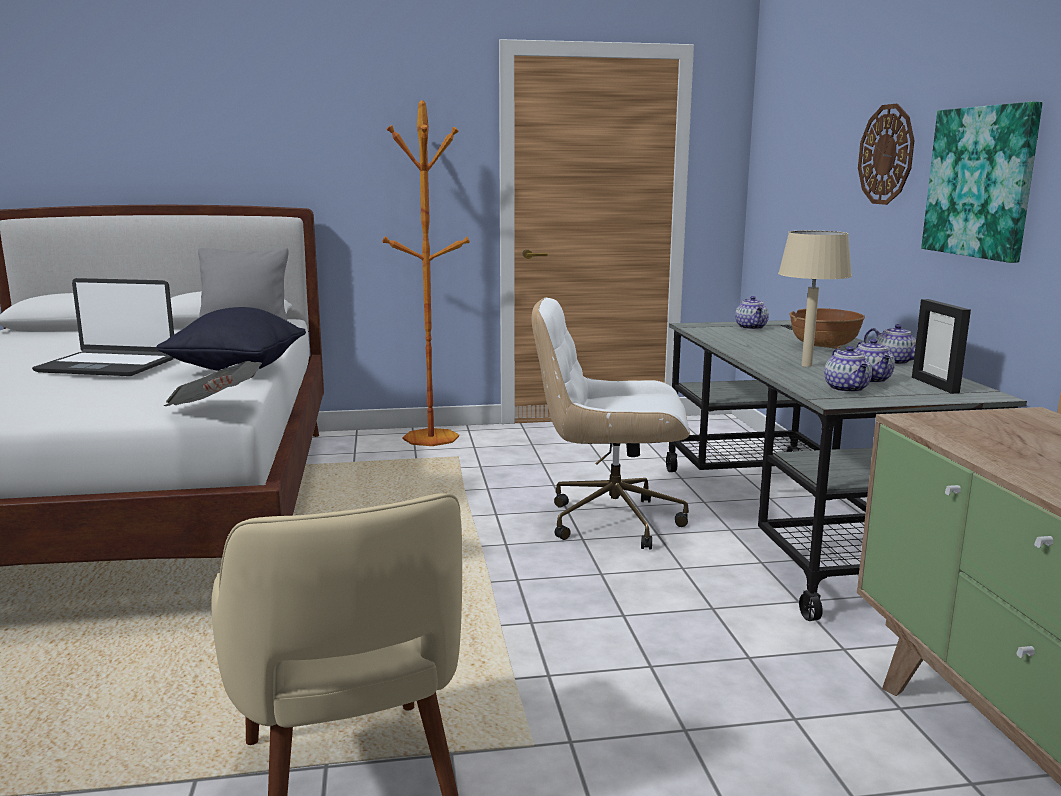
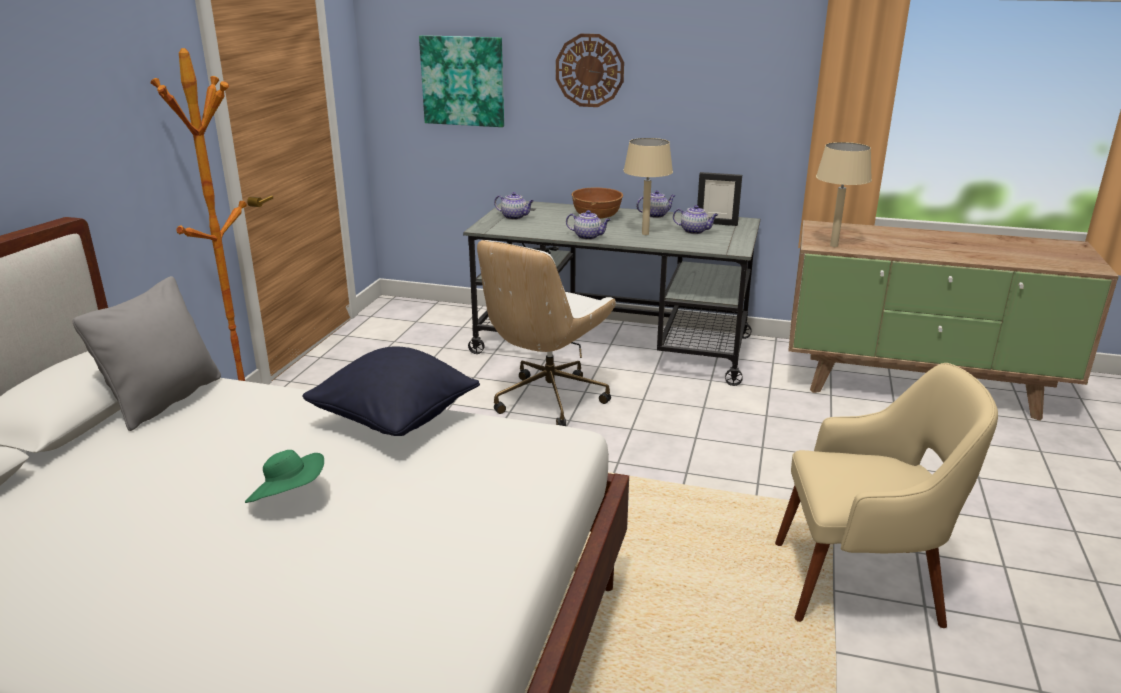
camera: 65 degrees left, 10 degrees up
(108, 365) = (289, 497): laptop -> green hat
(215, 409) = (566, 442): newspaper -> none
(847, 389) = (711, 241): teapot -> teapot (588, 237)
(941, 428) = (834, 246): none -> beige table lamp
(981, 182) = (698, 92): picture -> picture (463, 81)

